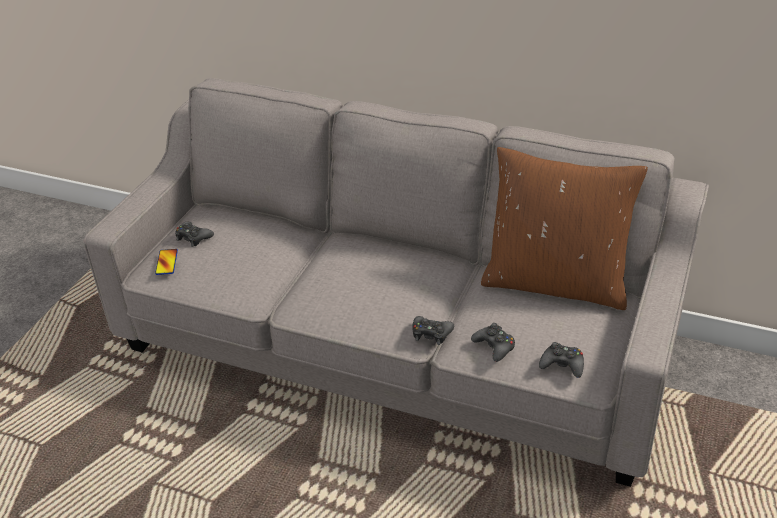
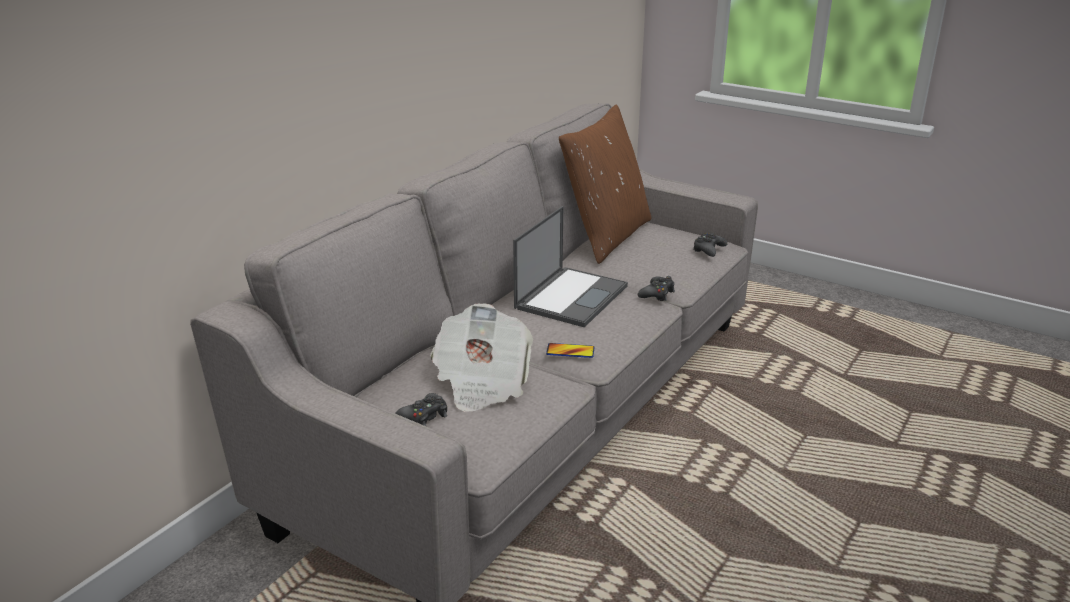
camera: 80 degrees left, 10 degrees down
(166, 262) = (470, 438): phone -> phone (570, 351)
(242, 254) = (482, 382): none -> newspaper
(402, 278) = (571, 296): none -> laptop
(494, 346) = (682, 270): black game controller -> none

